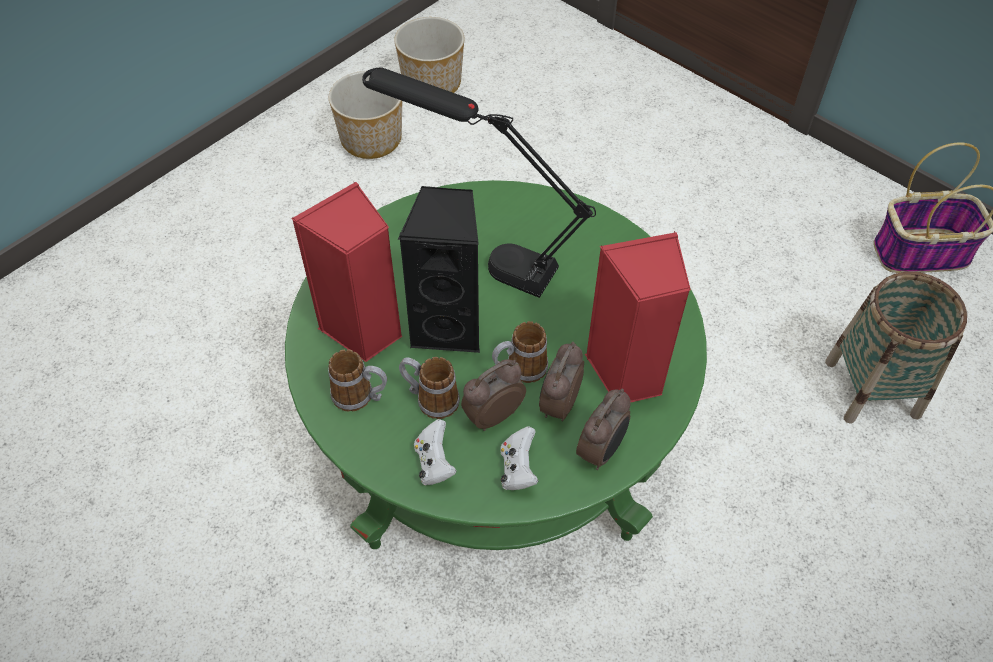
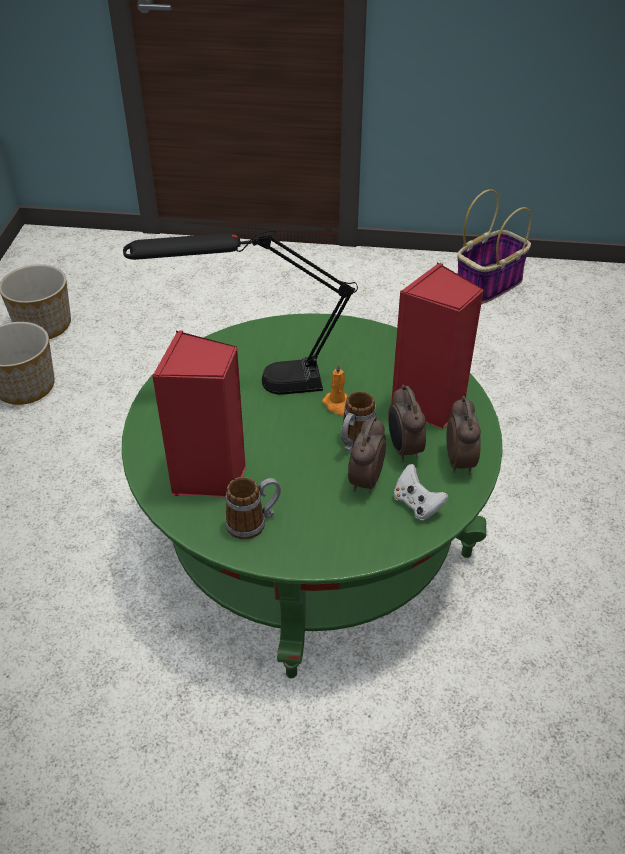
camera: 35 degrees left, 10 degrees down
(430, 399) = (309, 495): mug -> none
(434, 463) = (354, 534): white game controller -> none
(449, 326) = (275, 441): black speaker -> none
(539, 321) = (337, 405): none -> orange candle
(872, 388) = (532, 377): basket -> none

